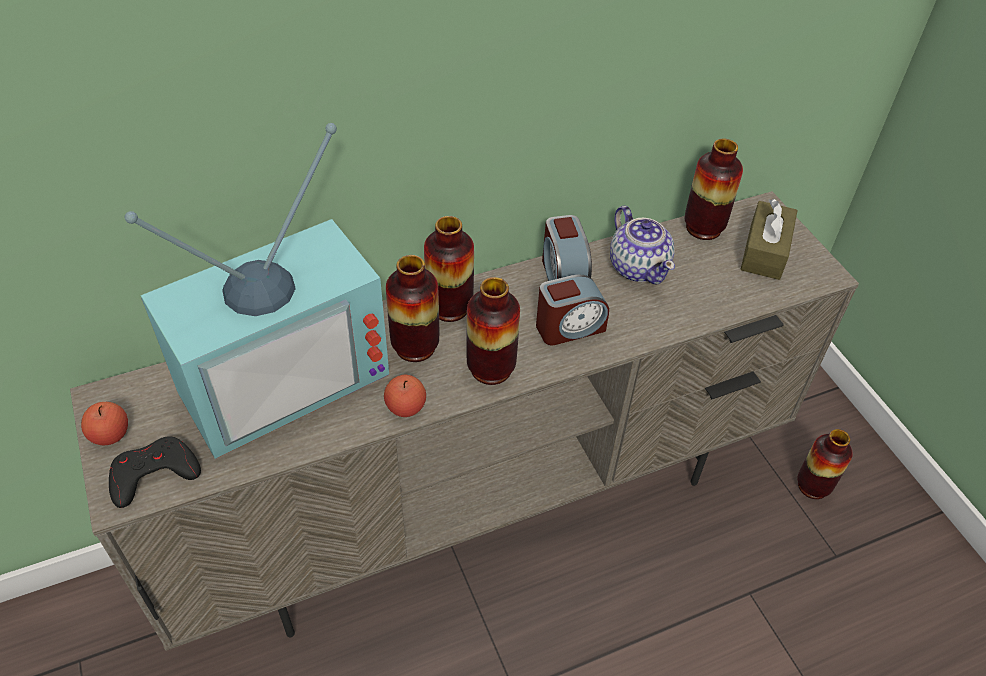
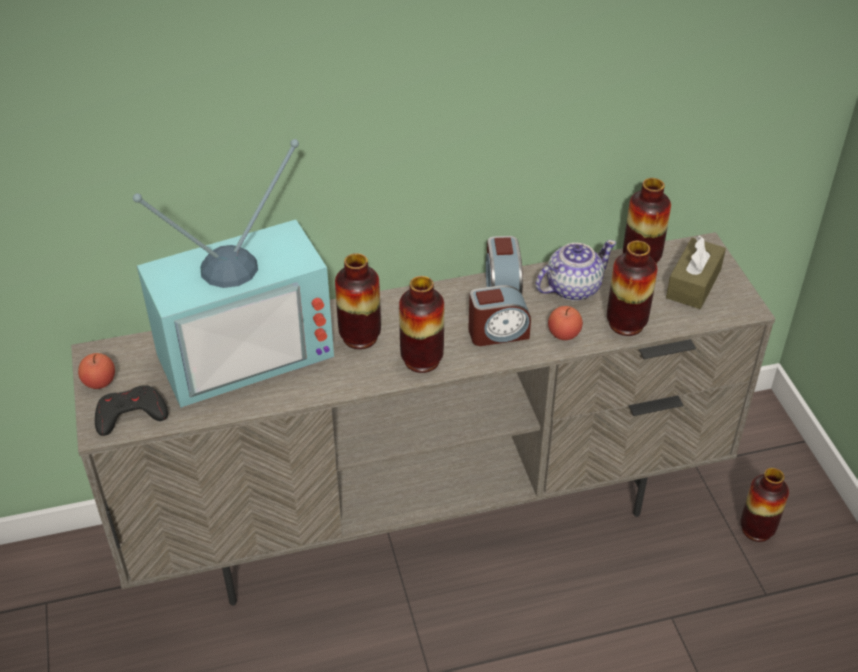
camera: 10 degrees right, 5 degrees down
(405, 407) = (343, 383): apple -> apple (564, 334)
(449, 307) = (396, 308): vase -> vase (626, 324)
(638, 267) = (572, 288): teapot -> teapot turned 105 degrees counterclockwise

